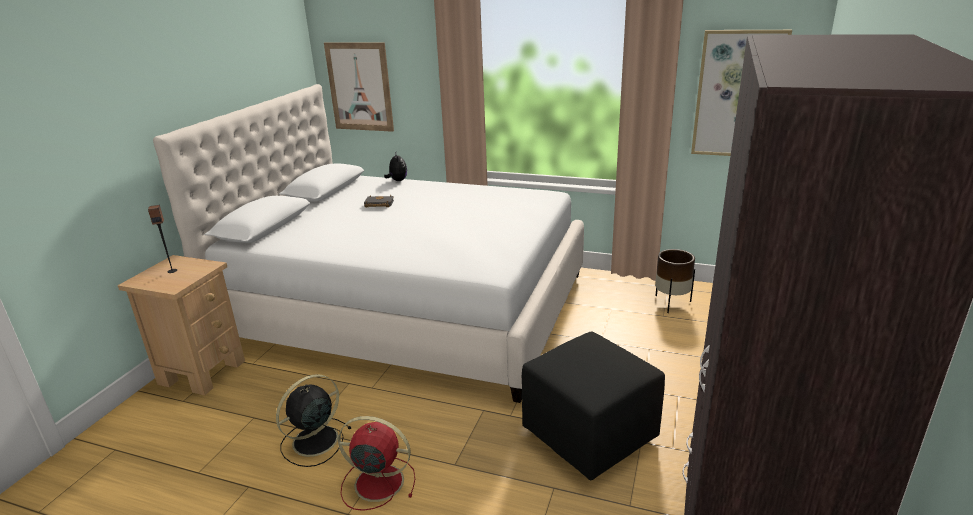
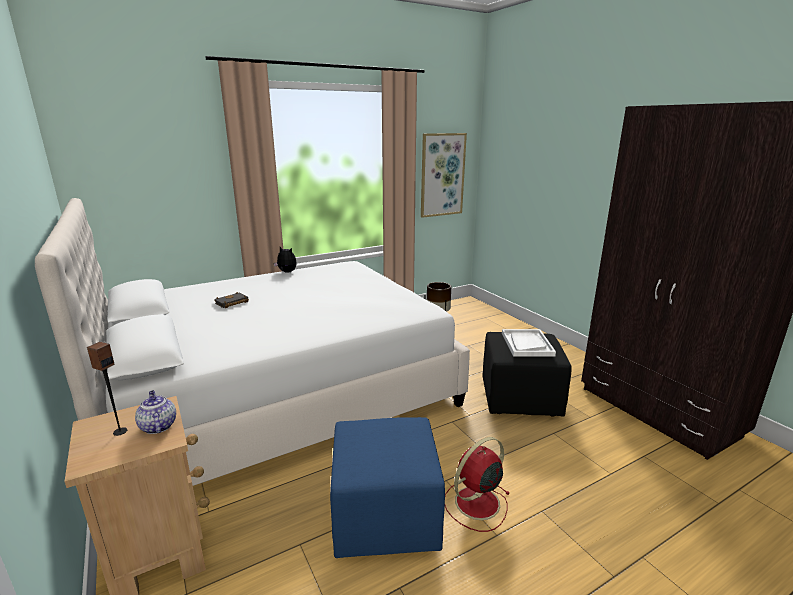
camera: 50 degrees left, 5 degrees down
(186, 276) = (158, 426): none -> teapot
(313, 441) = (386, 518): black fan -> blue ottoman
(359, 87) = (126, 198): picture -> none
(397, 180) = (204, 285): plush toy -> plush toy (286, 272)
(591, 364) = (526, 344): none -> white tray

